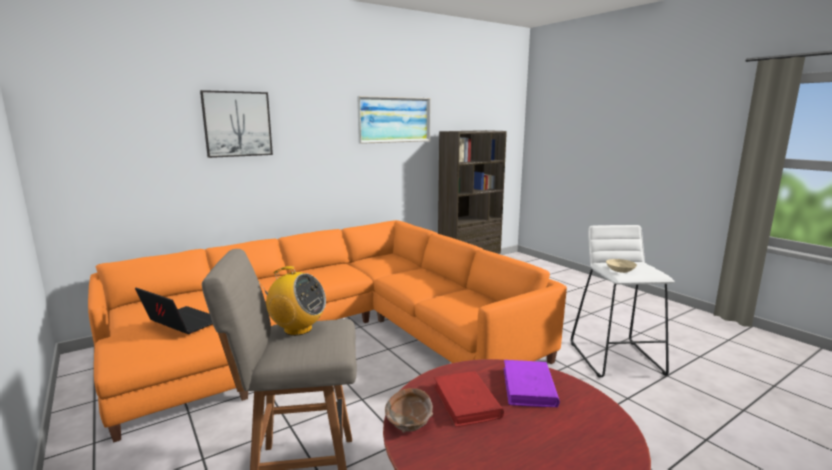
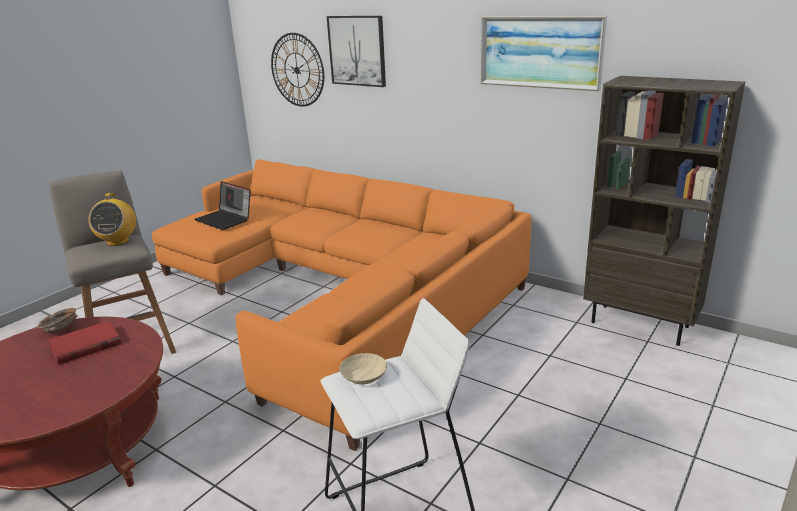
camera: 70 degrees right, 10 degrees up
(147, 148) = (297, 70): none -> wall clock
(181, 323) = (225, 219): laptop -> laptop turned 120 degrees clockwise
(529, 387) = (106, 371): purple book -> none

